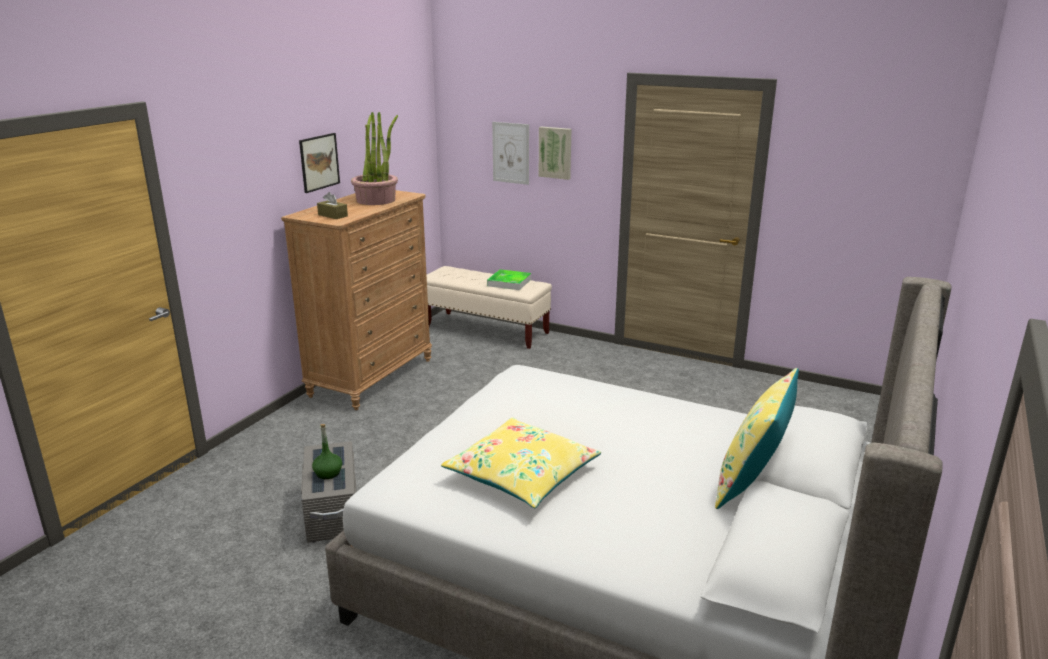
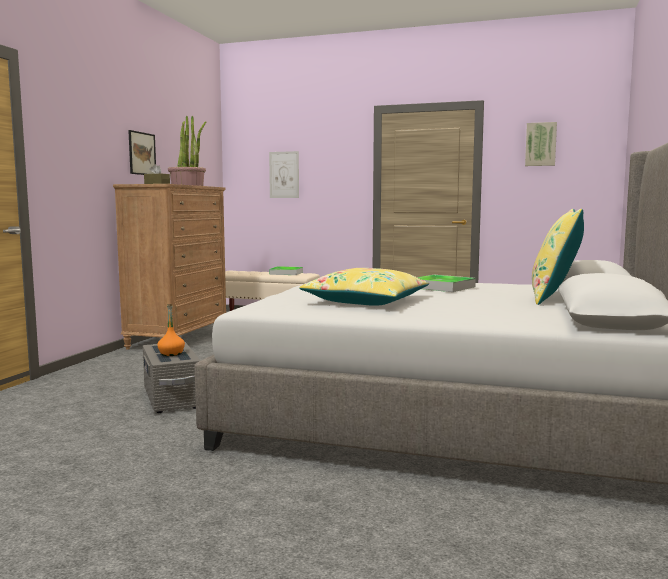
camera: 10 degrees left, 15 degrees down
(328, 473) = (171, 354): green bottle -> orange bottle
(555, 152) = (320, 170): picture -> picture (540, 144)
(634, 430) = (442, 287): none -> tray

